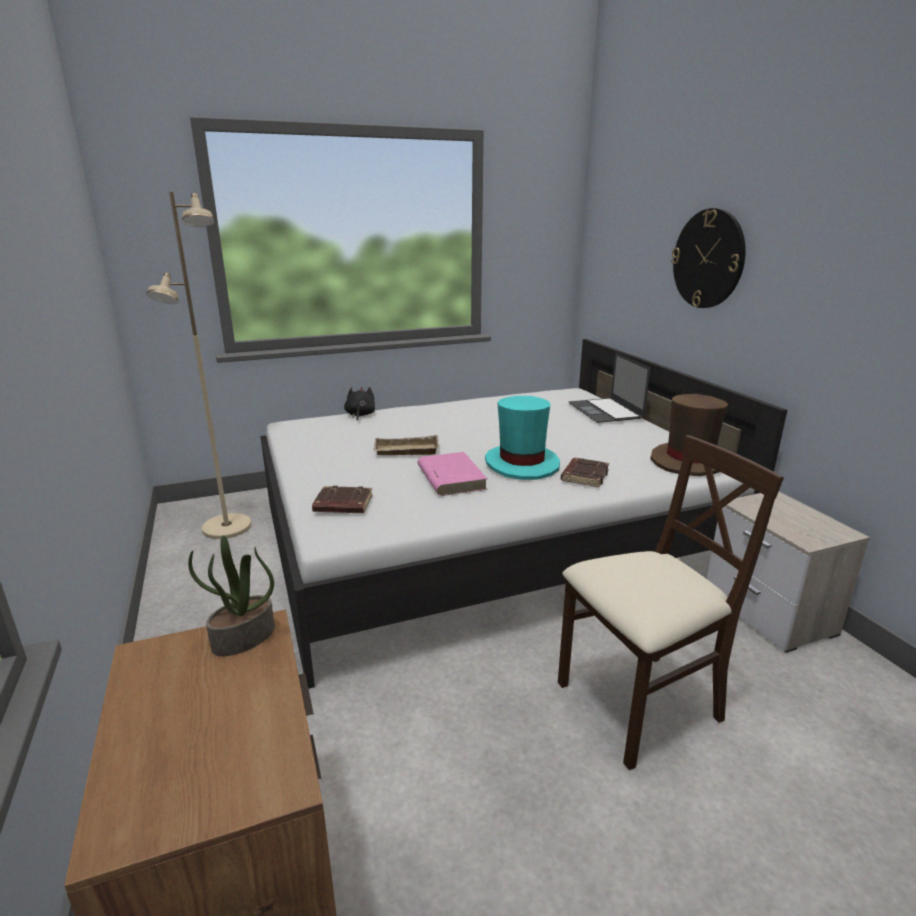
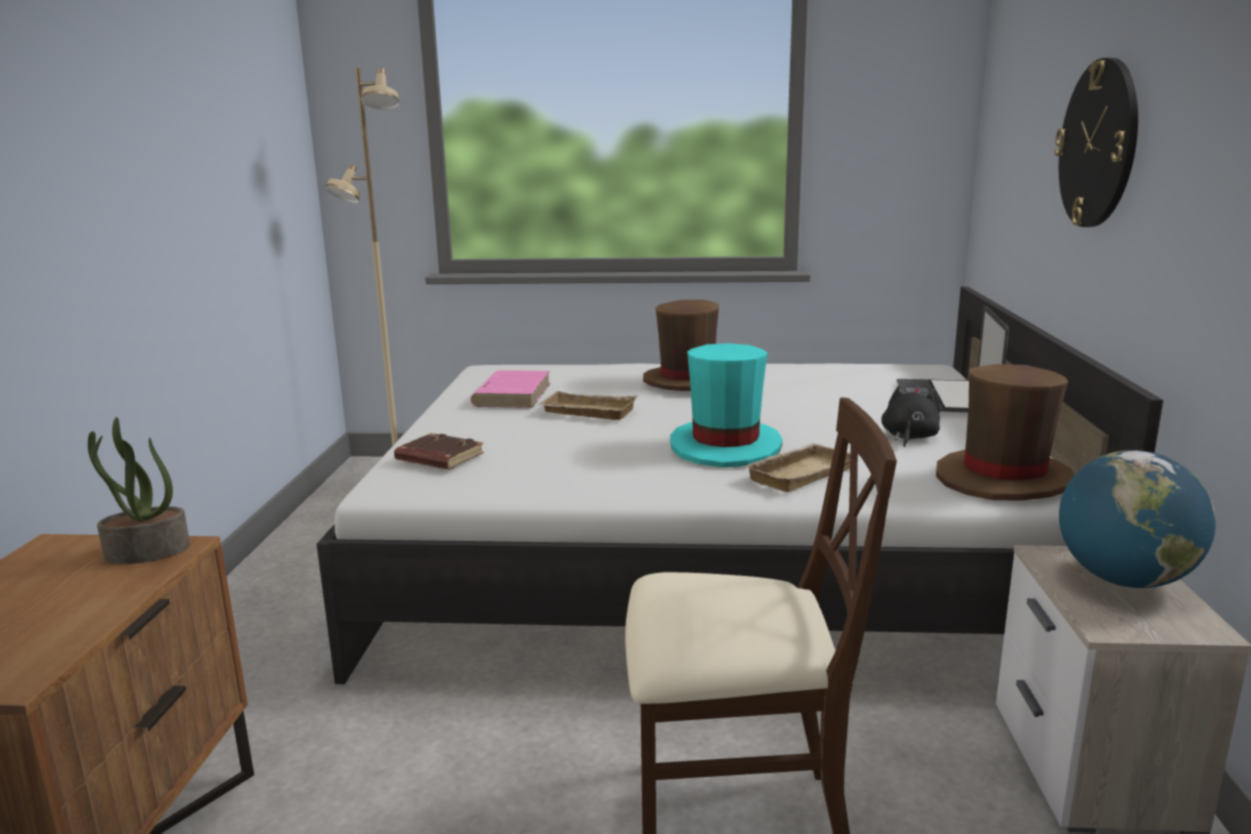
camera: 25 degrees right, 5 degrees down
(360, 415) = (582, 367): black plush toy -> black plush toy (909, 437)
(444, 418) = (687, 382): none -> brown hat
(450, 477) = (607, 449): pink book -> pink book (512, 394)
(584, 476) = (799, 473): brown book -> beige tray
(787, 511) = (1123, 580): none -> globe

